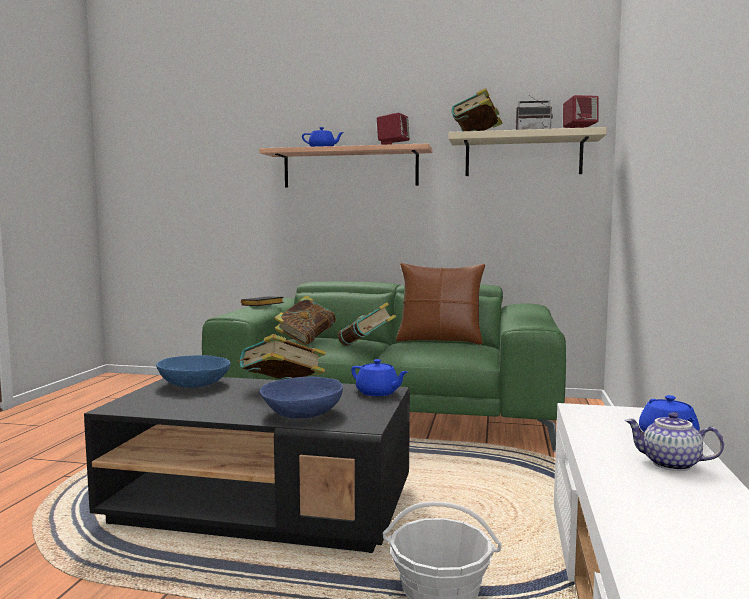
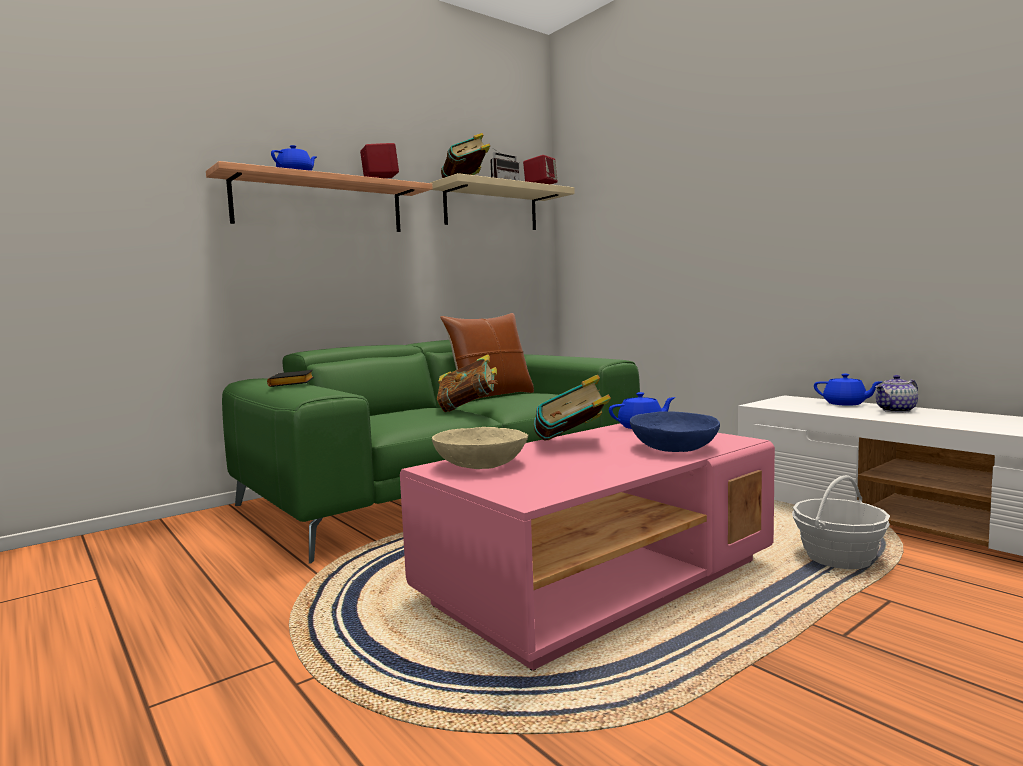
camera: 50 degrees left, 0 degrees up
(194, 384) = (481, 465): blue bowl -> beige bowl
(262, 506) = (597, 581): black coffee table -> pink coffee table
(306, 341) = (387, 417): book -> none

